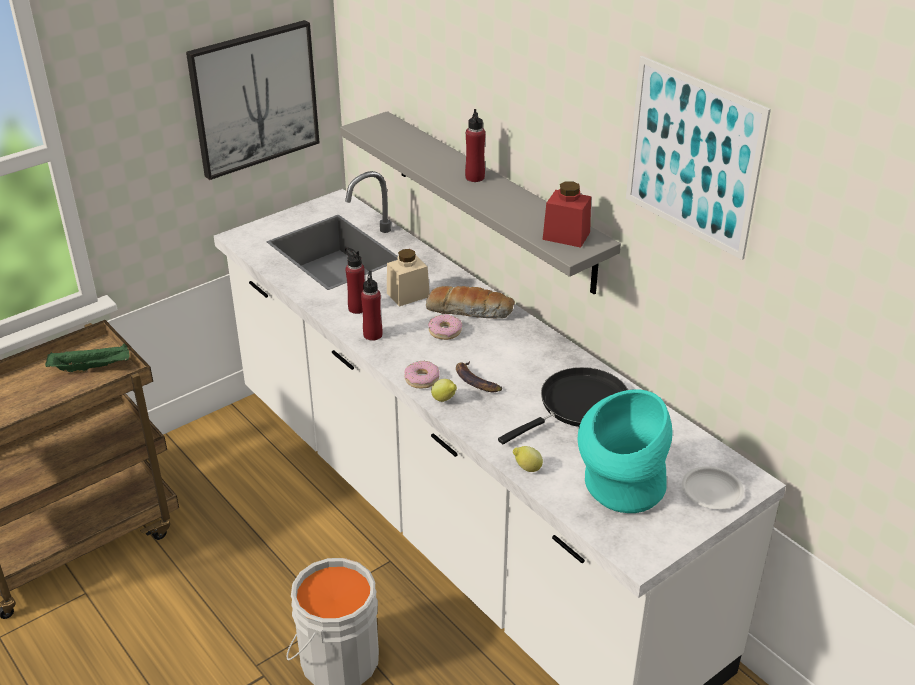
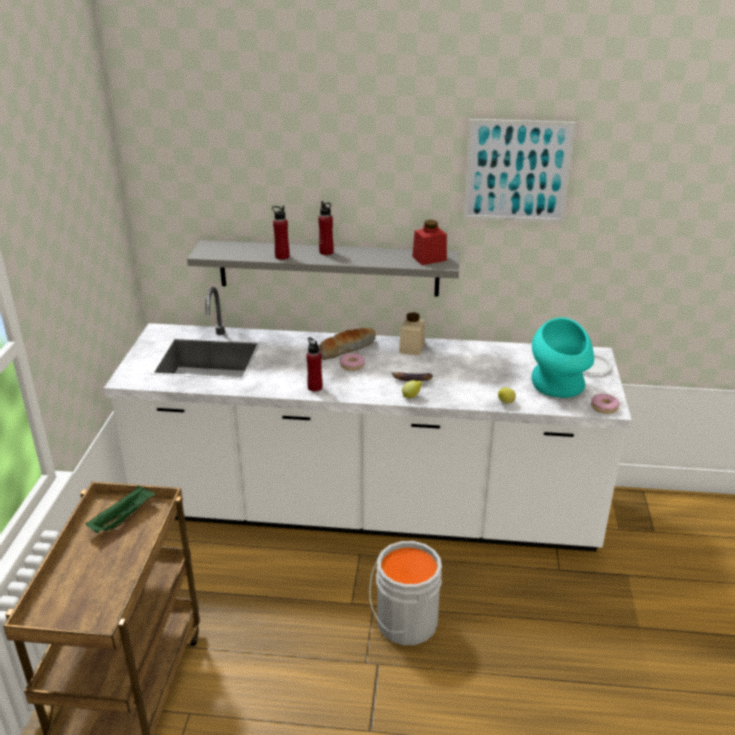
camera: 45 degrees left, 5 degrees down
(254, 98) = (100, 262): picture -> none
(357, 308) = (280, 379): red bottle -> red bottle (282, 256)
(408, 295) = (297, 358): beige jar -> beige jar (412, 348)
(421, 379) = (382, 393): donut -> donut (604, 407)
(578, 406) = (478, 363): black frying pan -> none

